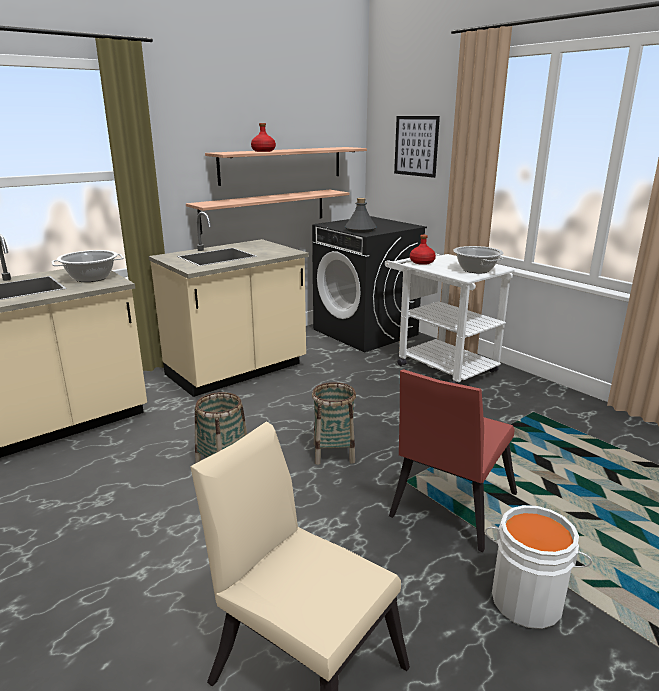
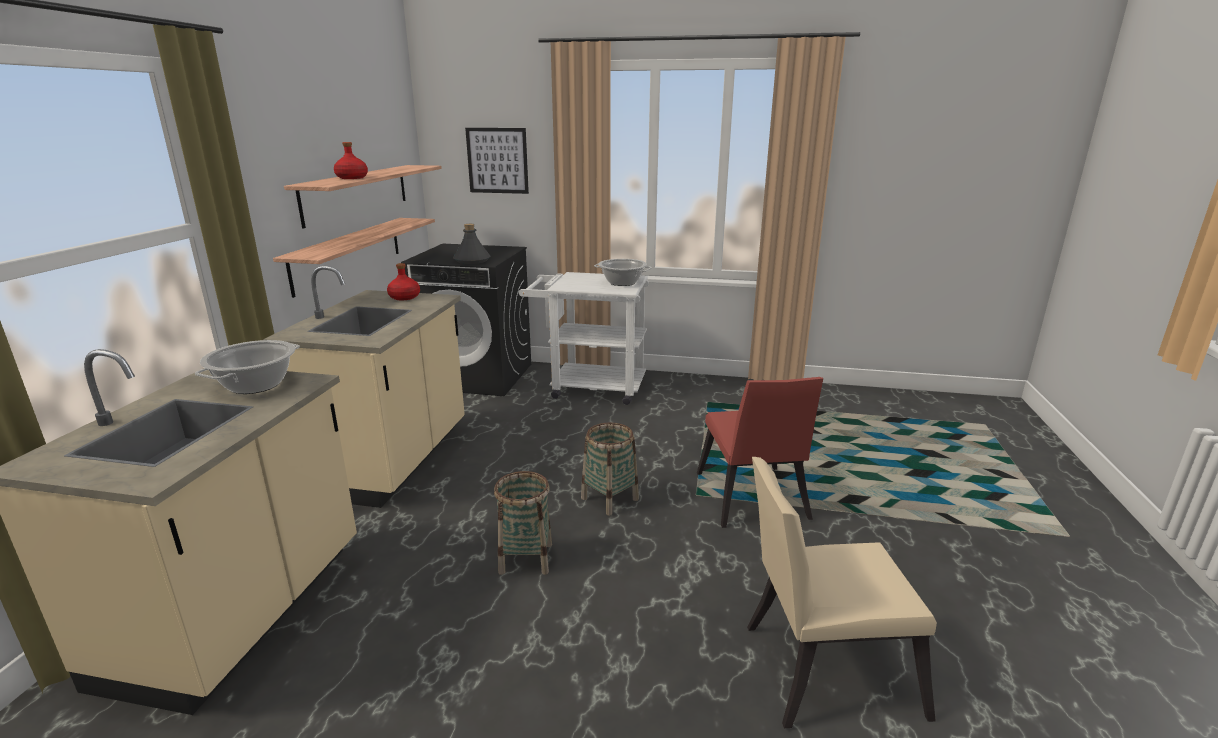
camera: 40 degrees left, 0 degrees up
(421, 262) = (565, 284): red bottle -> red bottle (404, 297)
(527, 598) = (870, 535): white bucket -> none

